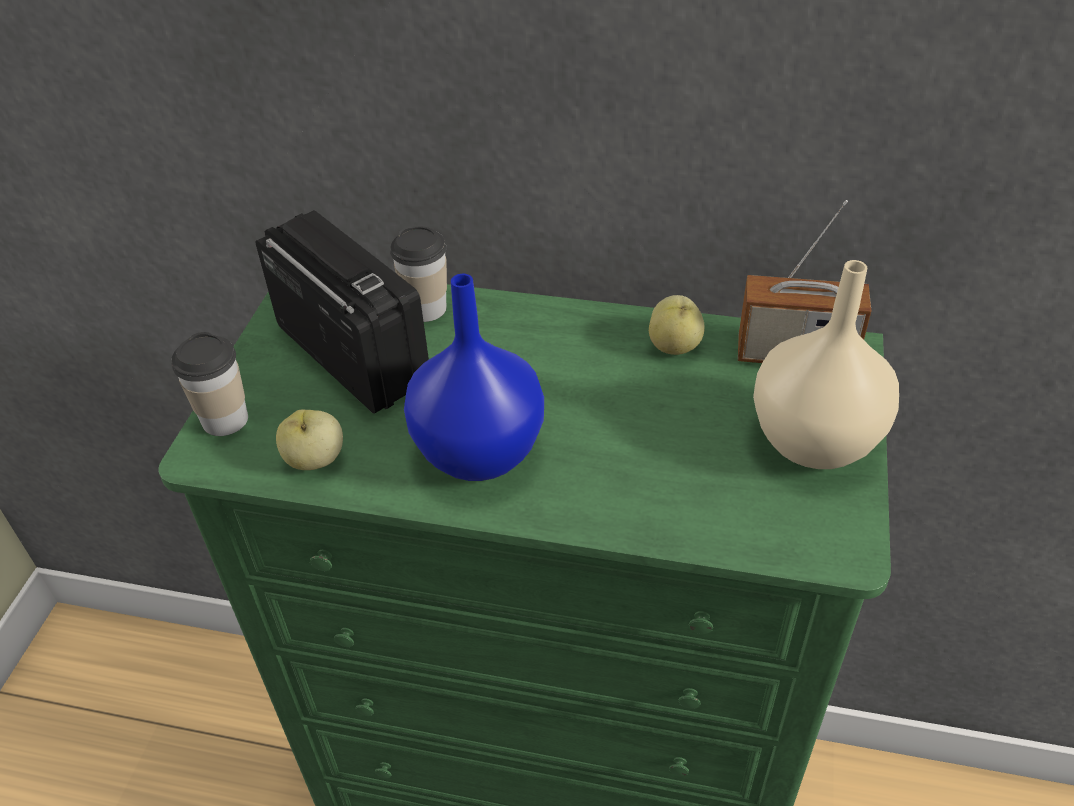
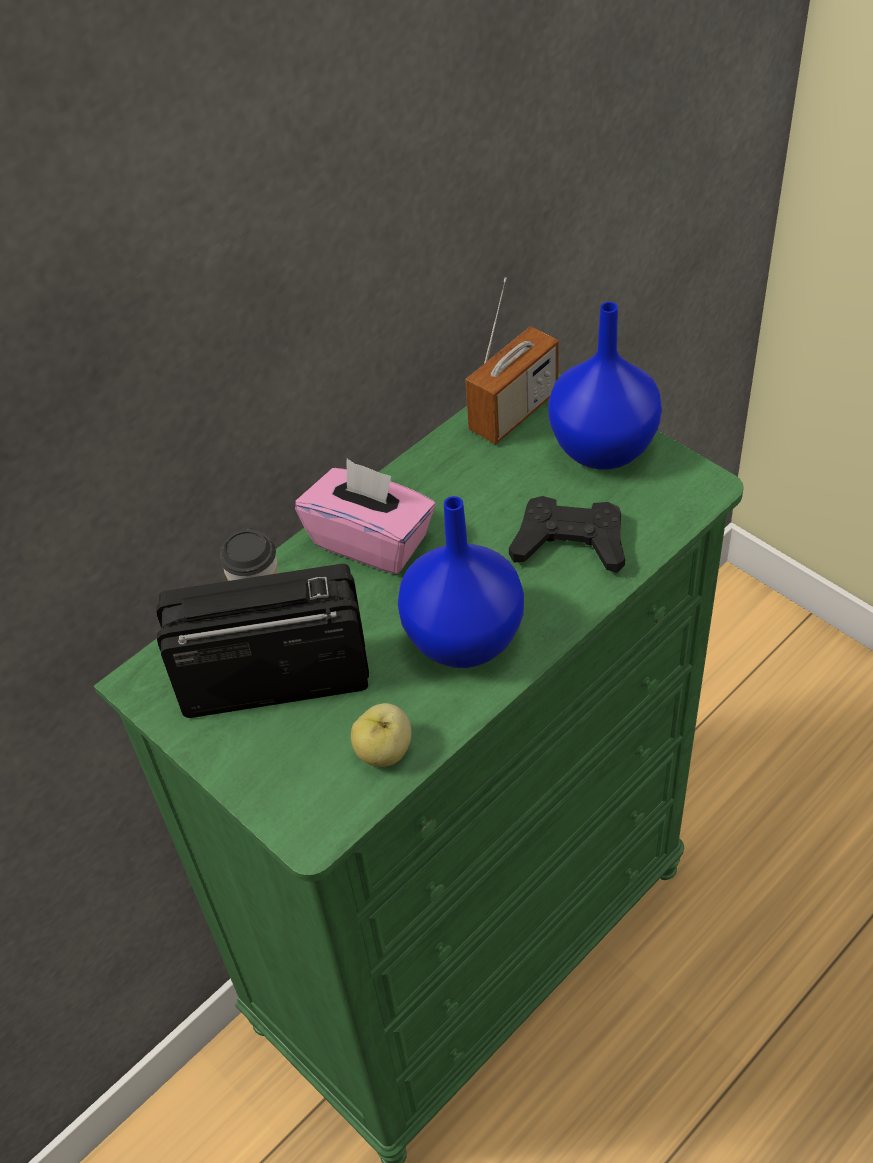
camera: 55 degrees left, 5 degrees up
(225, 420) = (279, 802): cup -> none
(548, 339) = (371, 540): none -> pink tissue box
(663, 474) = (570, 542): none -> black game controller
(675, 346) = (447, 470): apple -> none
(811, 441) = (601, 449): beige vase -> blue vase

